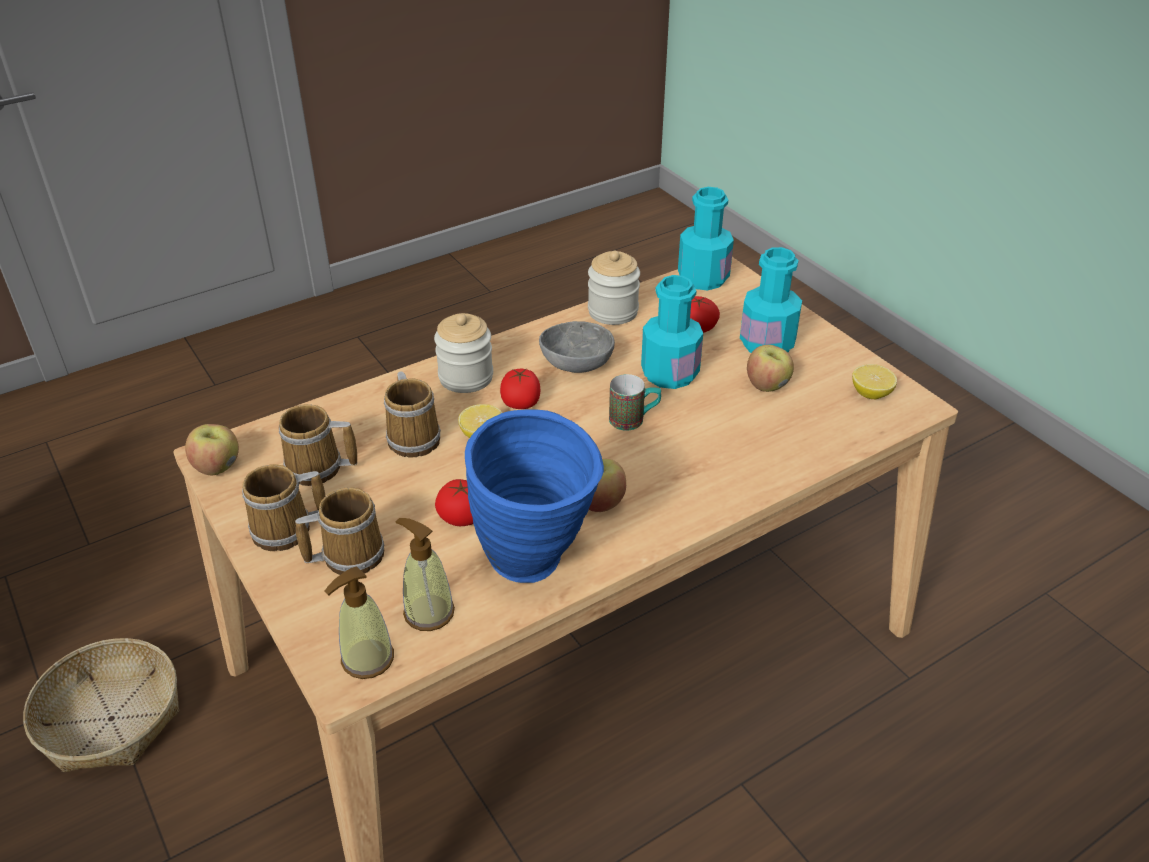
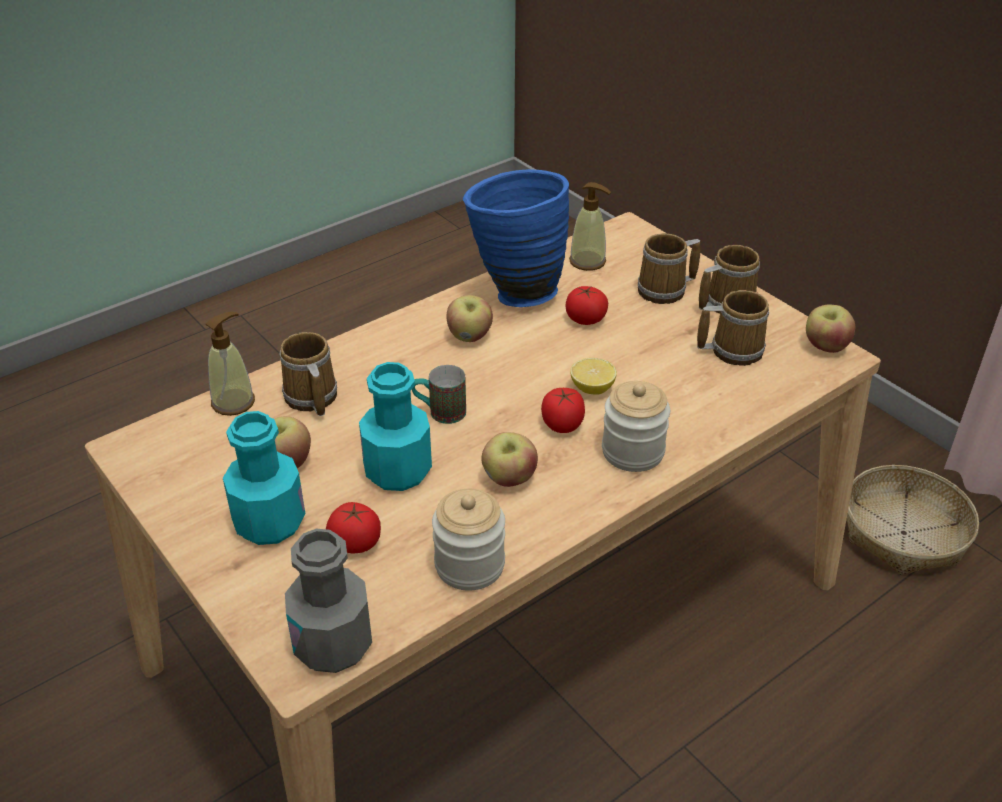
camera: 175 degrees right, 0 degrees up
(367, 659) = (618, 237): soap dispenser -> soap dispenser (233, 402)
(415, 437) = (658, 382): mug -> mug (310, 398)
(576, 363) = (509, 478): grey bowl -> apple
(703, 278) = (333, 644): turquoise bottle -> grey bottle
(871, 393) = (171, 458): lemon -> none

